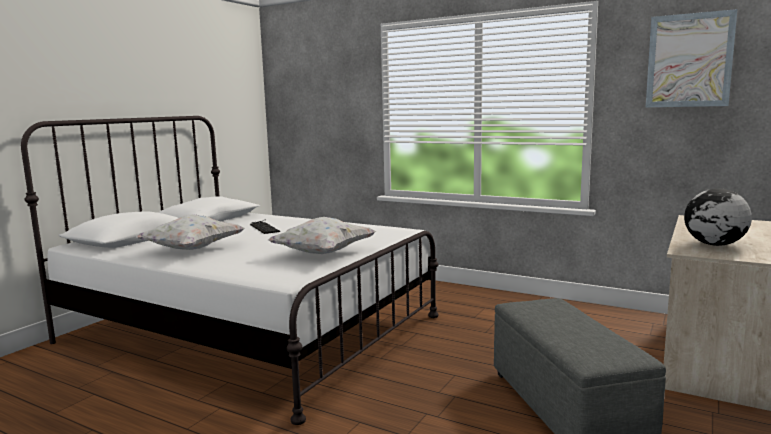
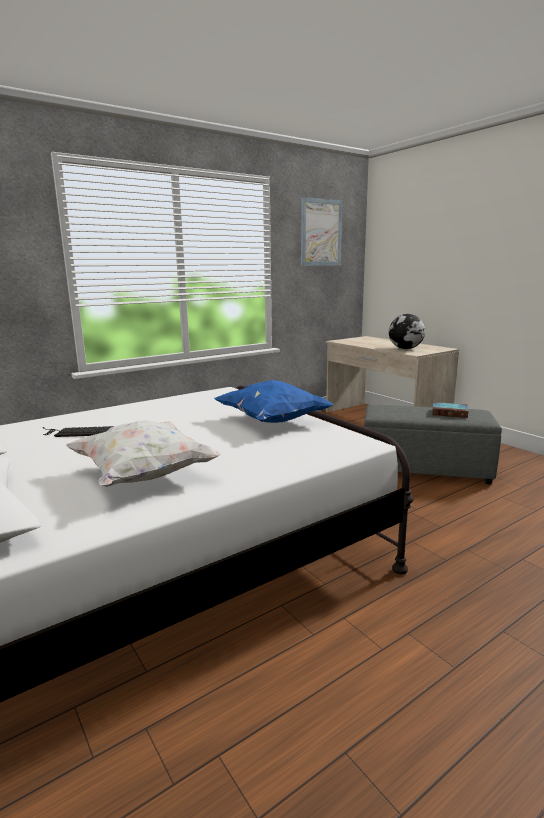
camera: 65 degrees left, 5 degrees up
(323, 253) = (273, 421): white pillow -> blue pillow
(585, 337) = (450, 413): none -> book

